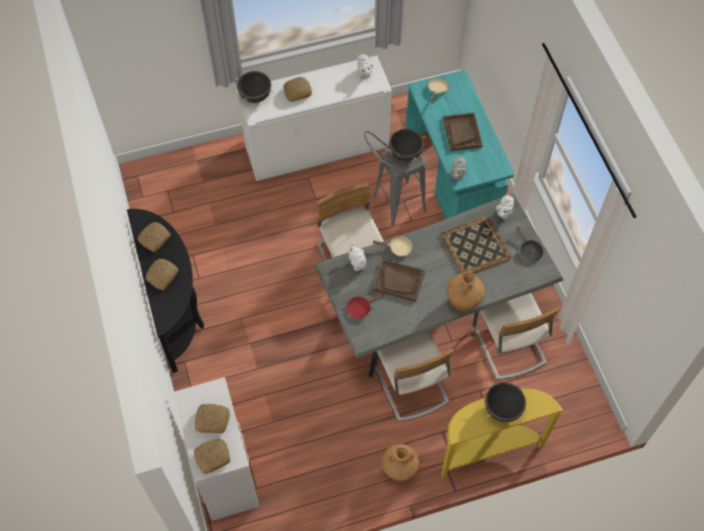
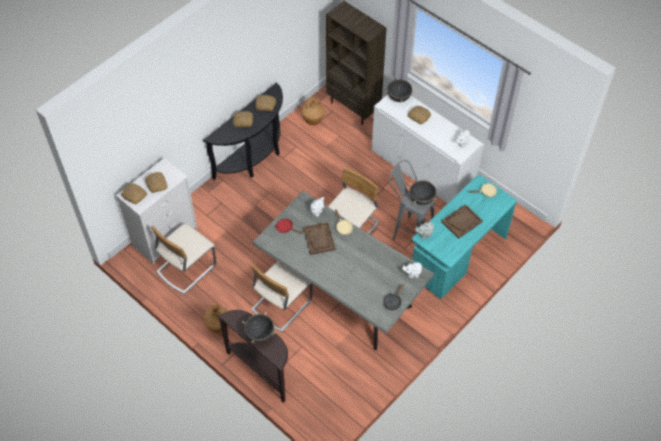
camera: 60 degrees right, 5 degrees down
(180, 166) = (354, 108): none -> brown bookcase
(463, 302) = (327, 281): brown vase -> brown vase (313, 121)
(475, 245) = (375, 269): tray -> none
(487, 450) = (262, 370): yellow console table -> brown console table
(508, 345) = (347, 348): beige chair -> beige chair (186, 268)

